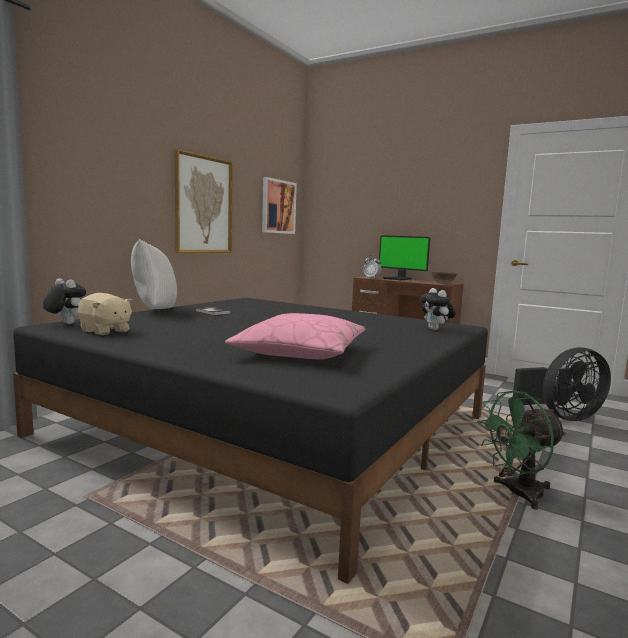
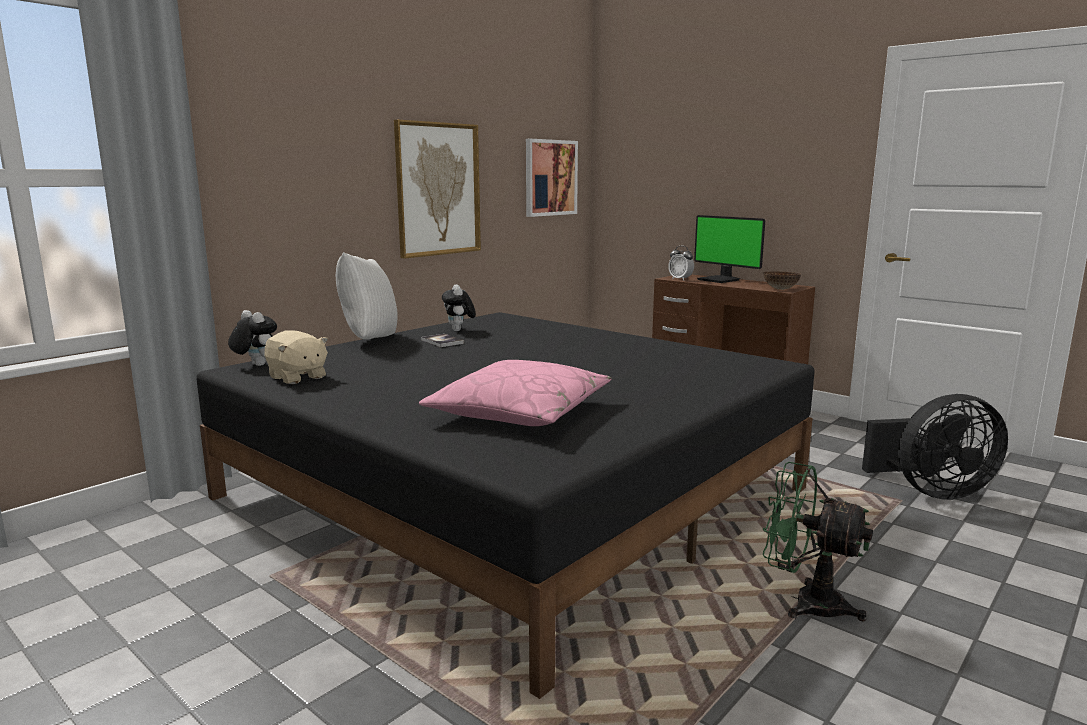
camera: 10 degrees right, 5 degrees up
(436, 329) = (731, 370): plush toy -> plush toy (459, 330)
(517, 494) = (805, 602): green fan -> green fan turned 45 degrees clockwise

